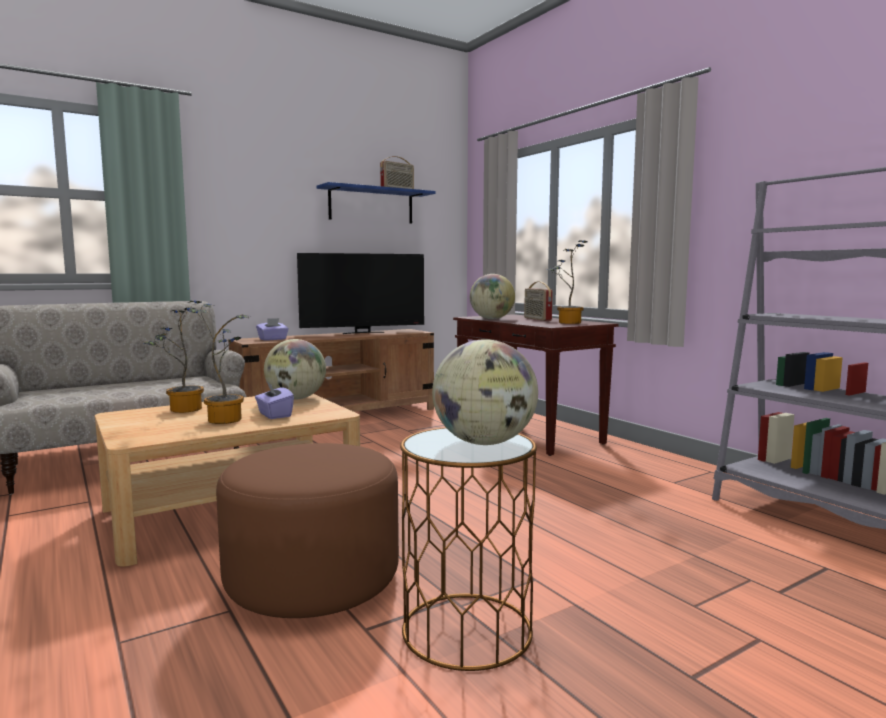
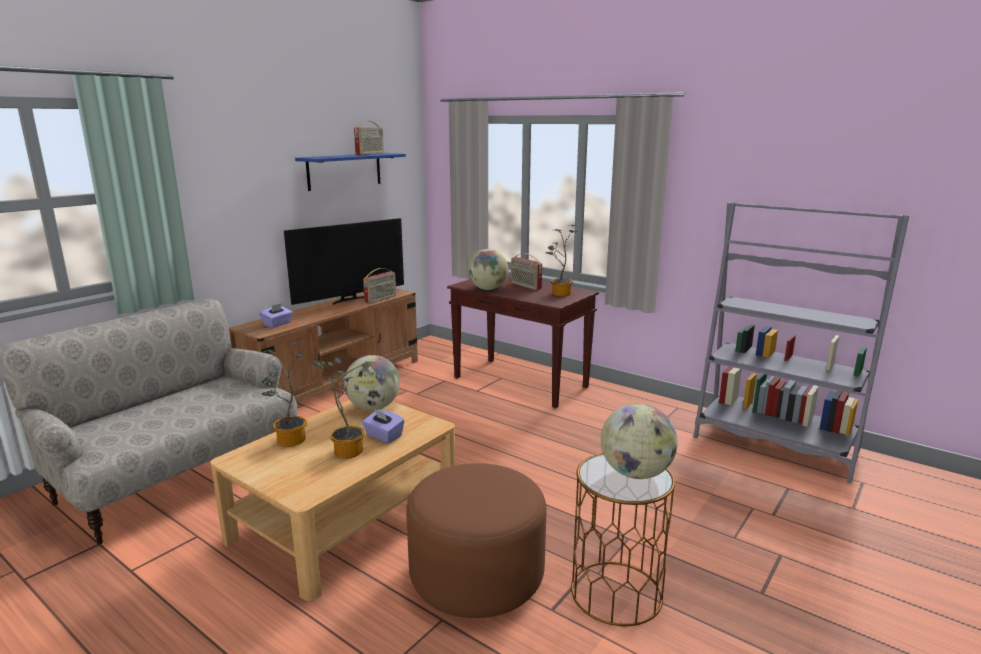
camera: 20 degrees left, 10 degrees up
(392, 334) = (381, 299): none -> radio

